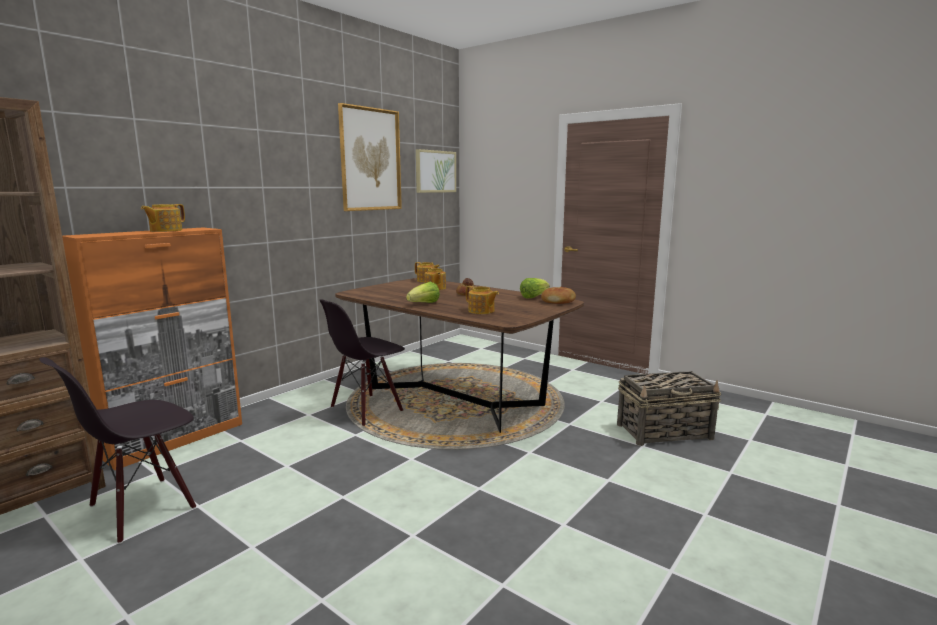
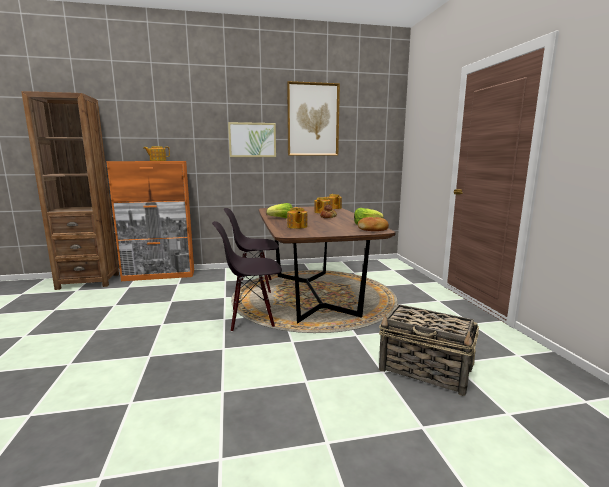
camera: 40 degrees right, 0 degrees up
(142, 508) = (100, 299): black chair -> black chair (251, 318)
(435, 171) = (377, 128): picture -> picture (252, 140)

